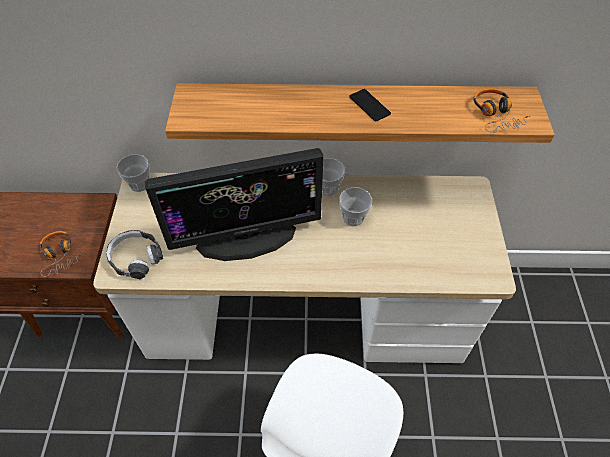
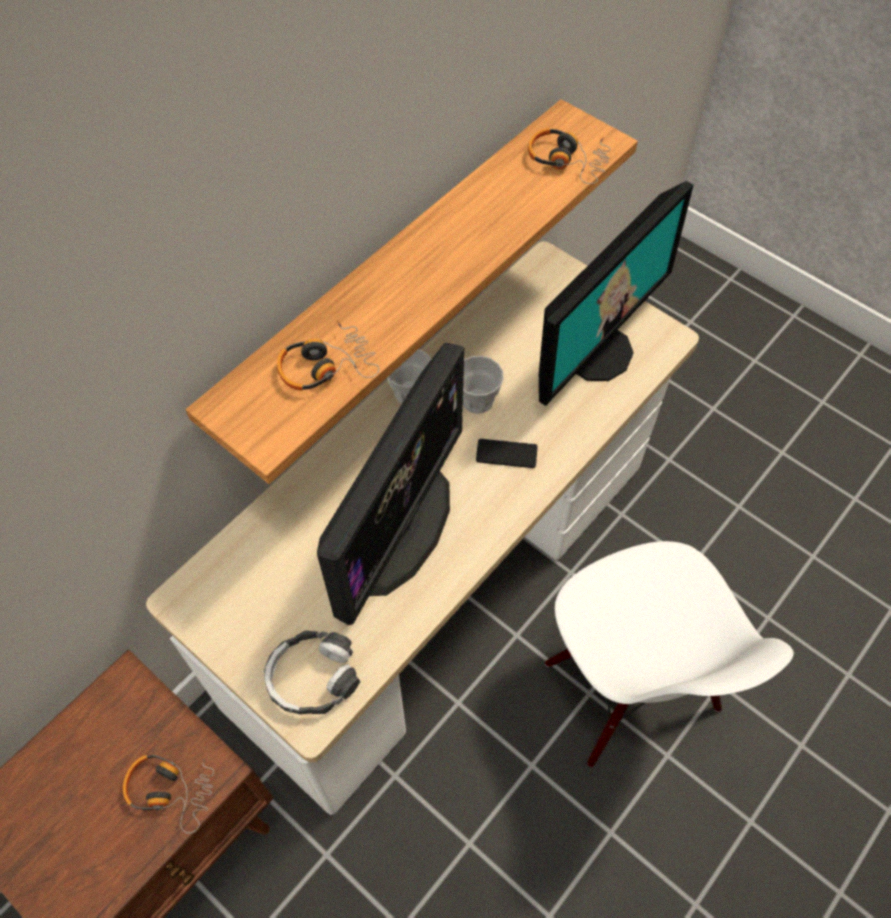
camera: 50 degrees left, 5 degrees up
(139, 184) = (184, 596): cup -> none
(248, 111) = (326, 366): none -> headphones
(369, 105) = (442, 249): phone -> phone (506, 454)
(443, 249) = (597, 352): none -> monitor

